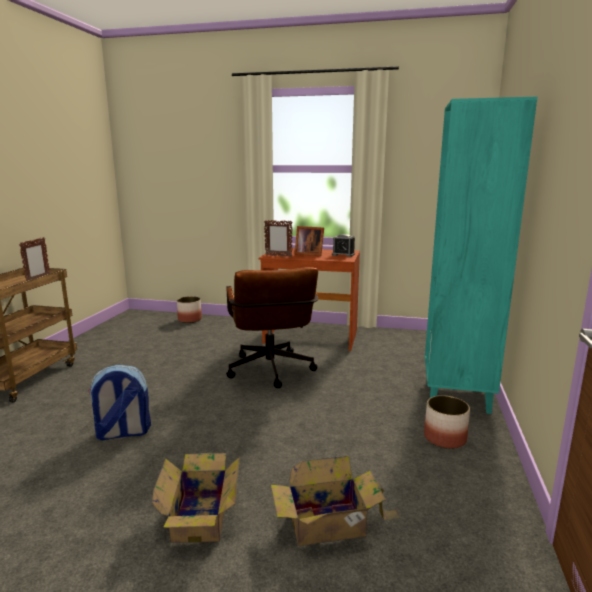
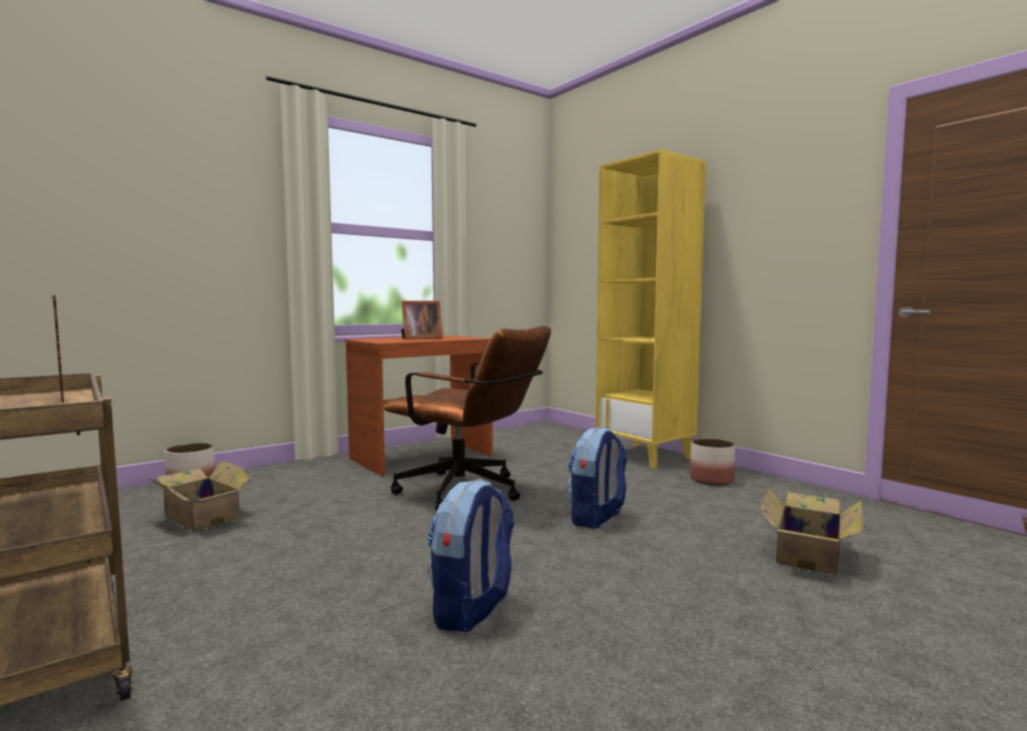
camera: 50 degrees left, 10 degrees down
(201, 514) = (745, 606): cardboard box -> cardboard box (201, 516)
(278, 256) = (395, 341): picture frame -> none
(285, 422) = (597, 518): none -> backpack
(343, 254) = (456, 337): alarm clock -> none
(457, 394) = (645, 455): turquoise bookcase -> yellow bookcase

